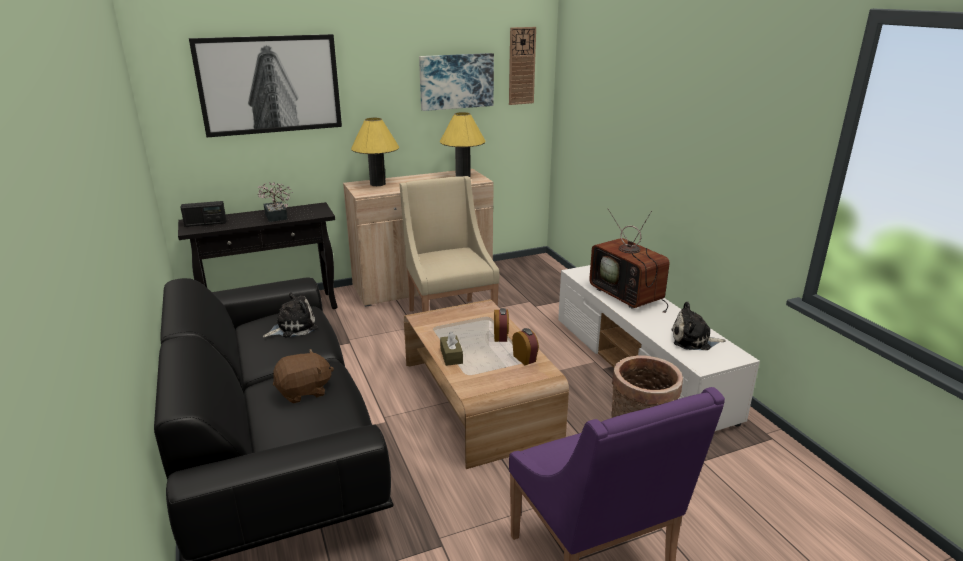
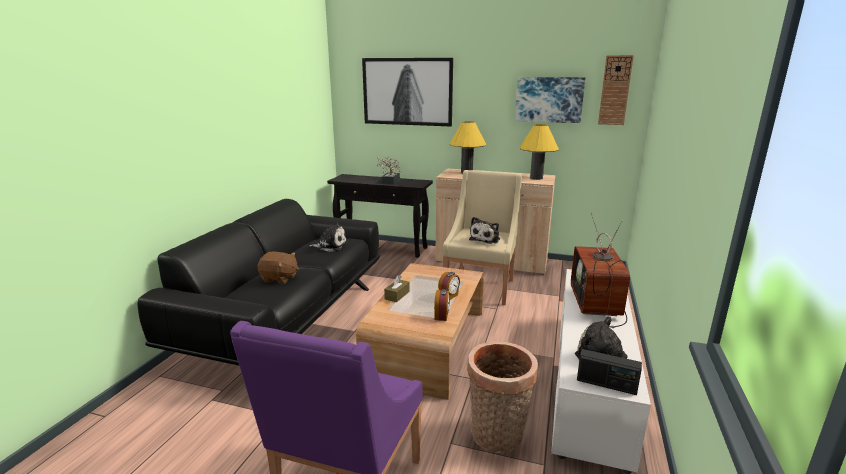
camera: 40 degrees right, 5 degrees down
(205, 223) = (350, 178): radio -> radio (606, 384)
(459, 261) = (486, 239): none -> plush toy

